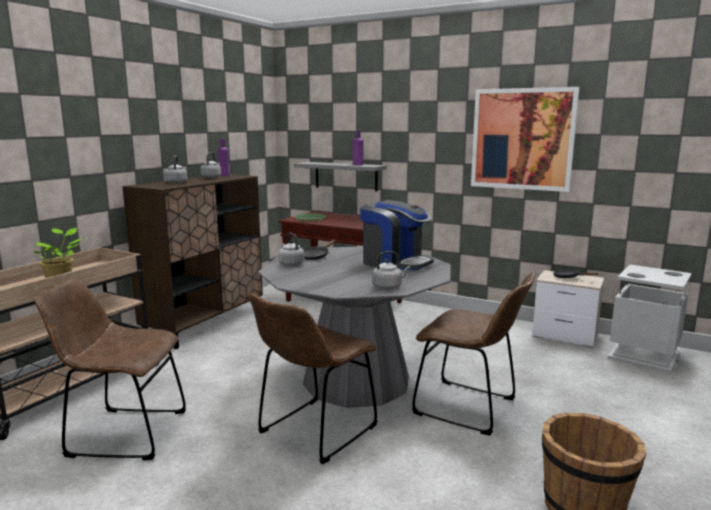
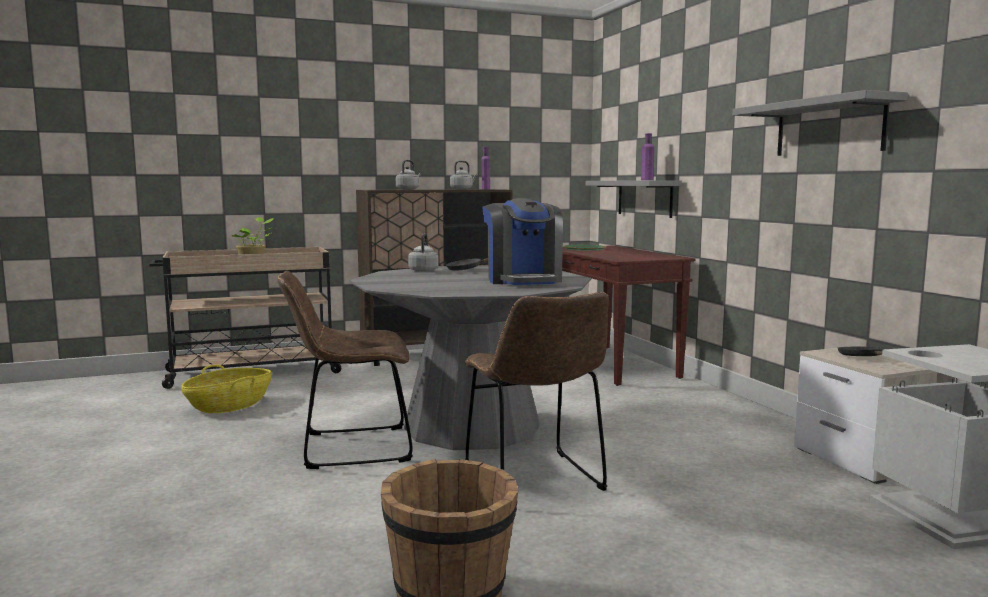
camera: 40 degrees right, 5 degrees down
(122, 433) = (229, 405): brown chair -> basket
(388, 286) = (440, 290): grey kettle -> none
(522, 139) = (829, 128): picture -> grey shelf

